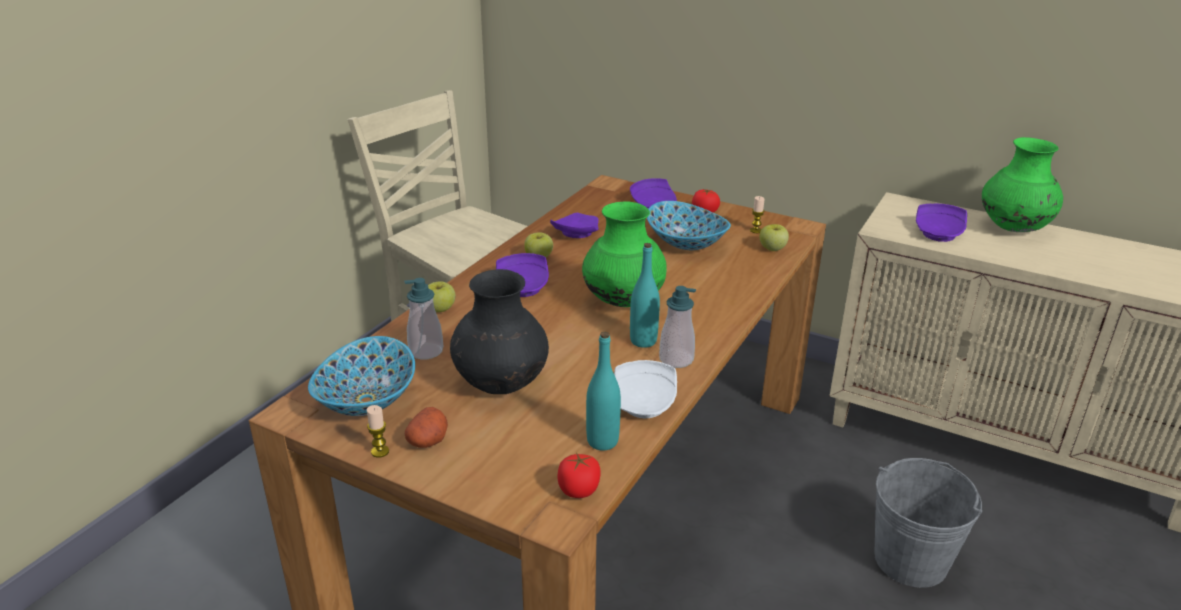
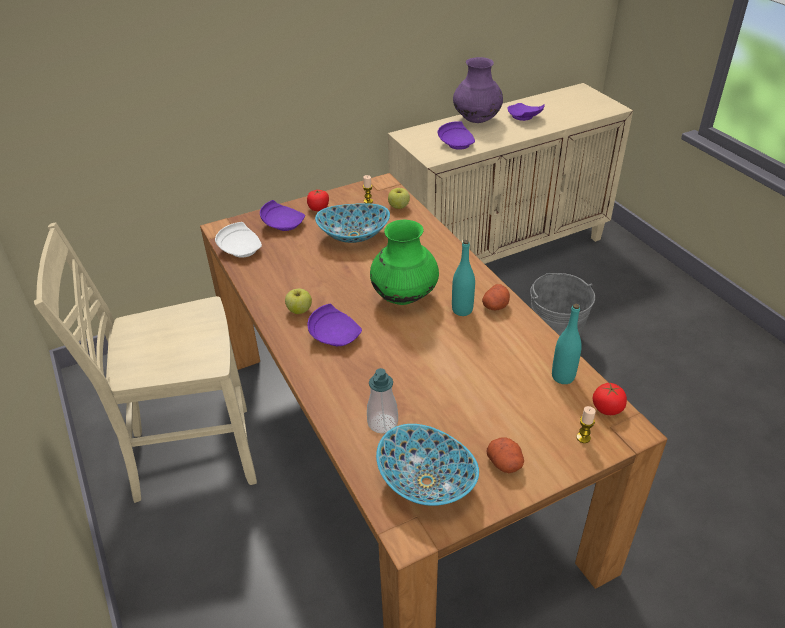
camera: 55 degrees left, 10 degrees up
(380, 451) = (501, 495): candle -> candle (583, 437)
(440, 309) = (326, 392): apple -> none
(500, 384) = (461, 398): black vase -> none
(575, 234) = (283, 278): purple plate -> purple plate (524, 117)
(645, 402) = (533, 340): white plate -> white plate (241, 248)
(676, 359) = (495, 306): soap dispenser -> potato
(1013, 229) = (476, 120): green vase -> purple vase

